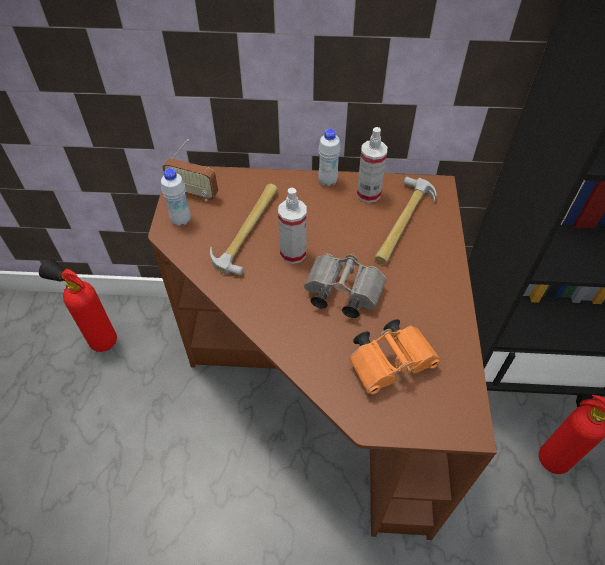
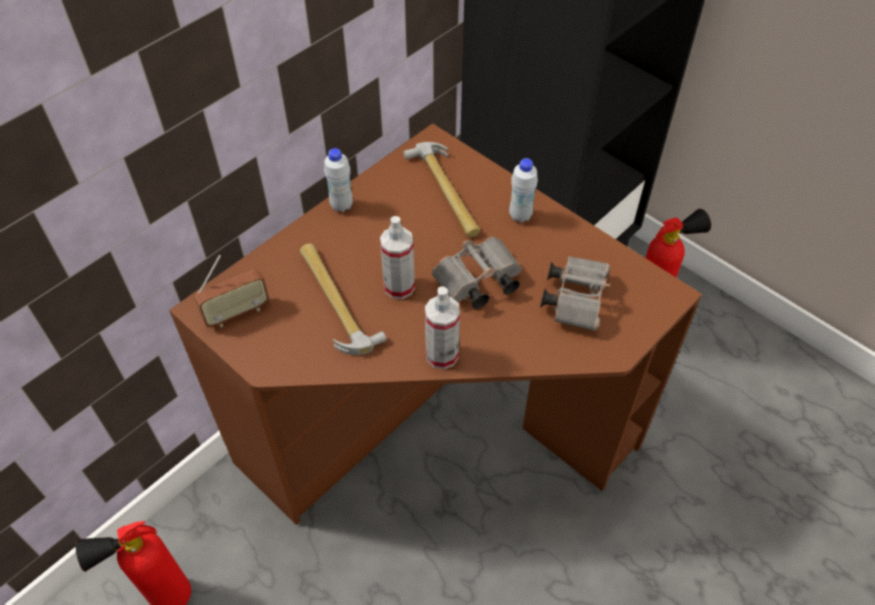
camera: 50 degrees left, 0 degrees up
(181, 220) = (262, 345): white bottle -> white bottle (520, 216)
(368, 194) = (389, 189): spray bottle -> spray bottle (442, 355)
(392, 362) = (575, 298): orange binoculars -> grey binoculars

